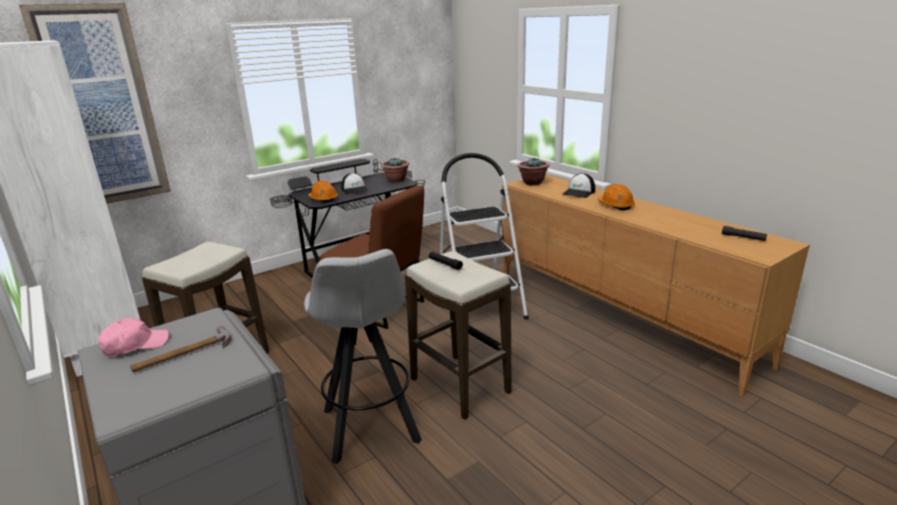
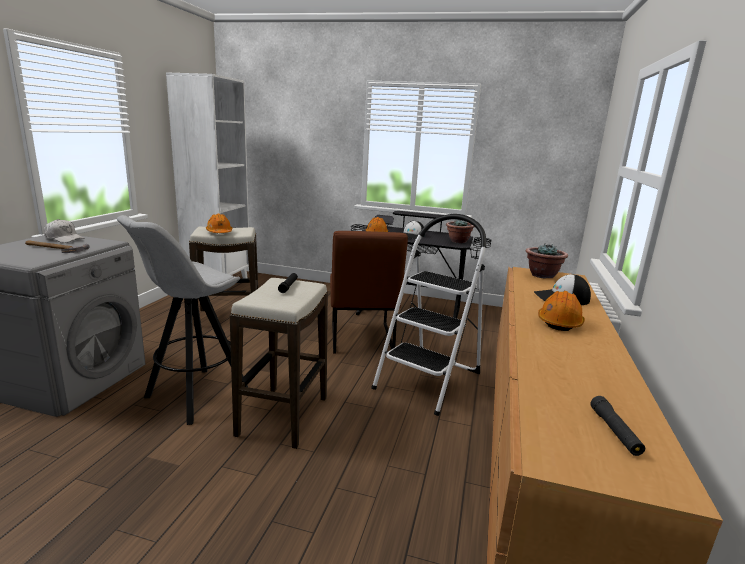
camera: 50 degrees right, 5 degrees down
(102, 107) = (276, 132): picture -> none
(135, 345) = (64, 238): pink cap -> white cap
(200, 261) = (219, 232): none -> orange hard hat

